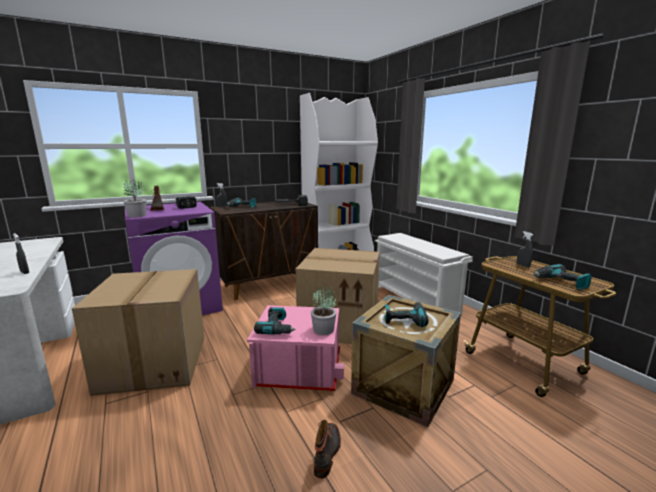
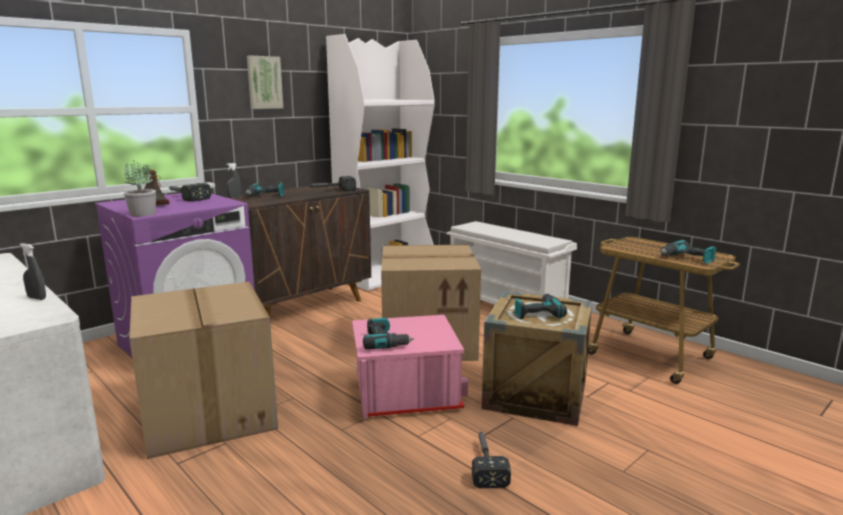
camera: 15 degrees left, 0 degrees up
(252, 128) = (264, 82): none -> picture
(324, 329) = (442, 337): potted plant -> none
(327, 452) = (486, 463): boot -> hammer
(523, 266) = (643, 246): grey spray bottle -> none

